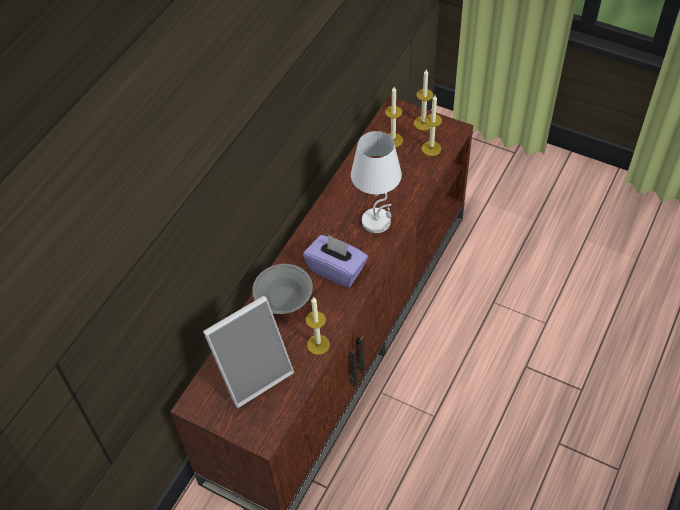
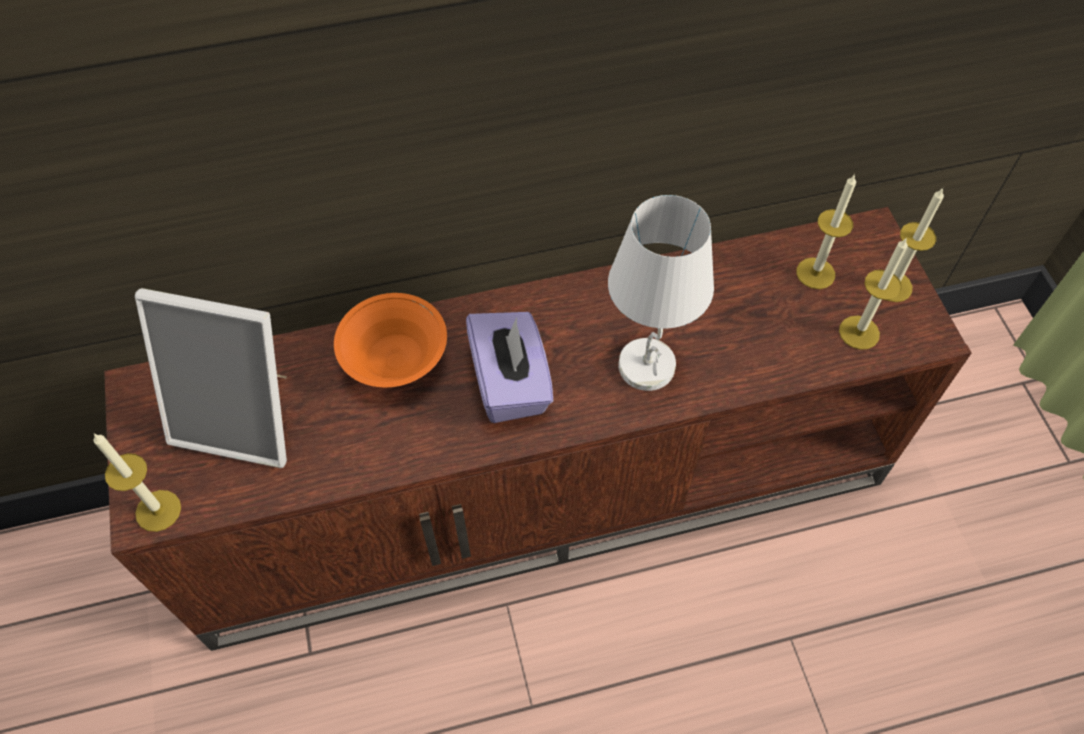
camera: 45 degrees right, 5 degrees up
(284, 301) = (396, 361): grey bowl -> orange bowl
(318, 344) = (359, 461): candle -> candle (158, 510)

